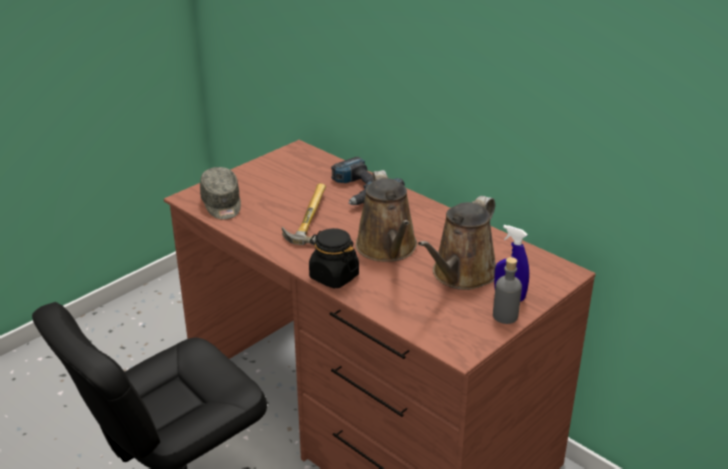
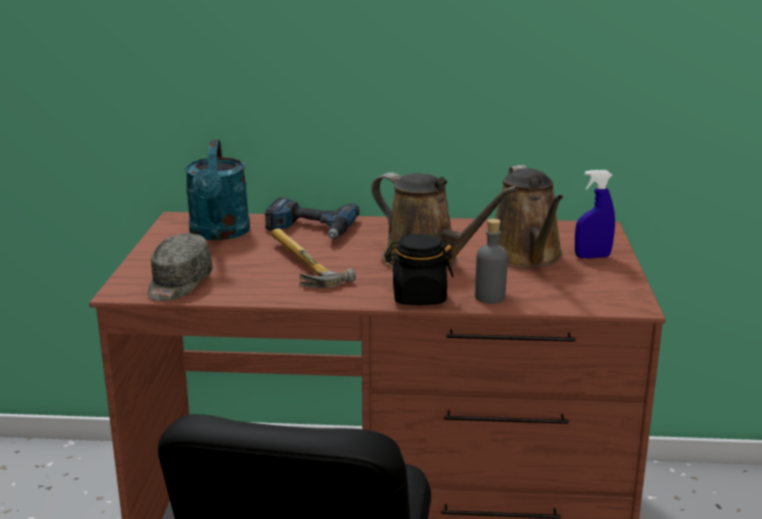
camera: 40 degrees left, 10 degrees down
(222, 204) = (178, 284): grey cap -> grey cap turned 75 degrees clockwise
(301, 172) = (219, 234): none -> turquoise watering can
(505, 316) = (616, 270): grey bottle -> grey bottle (490, 297)

